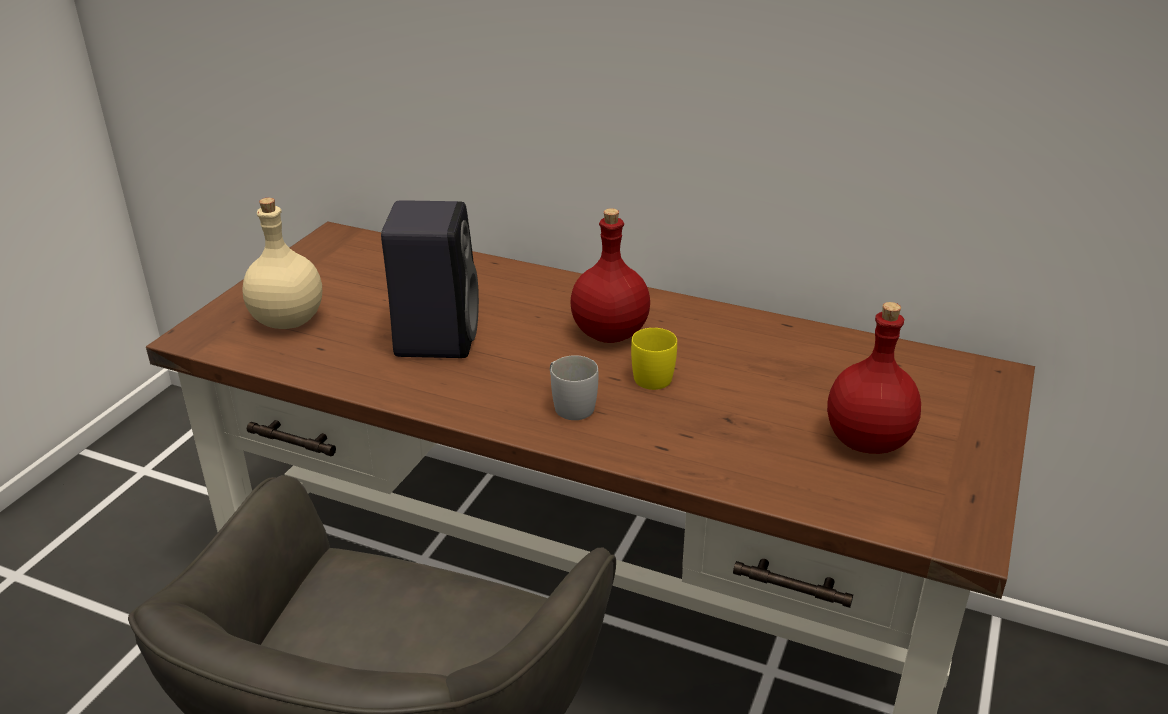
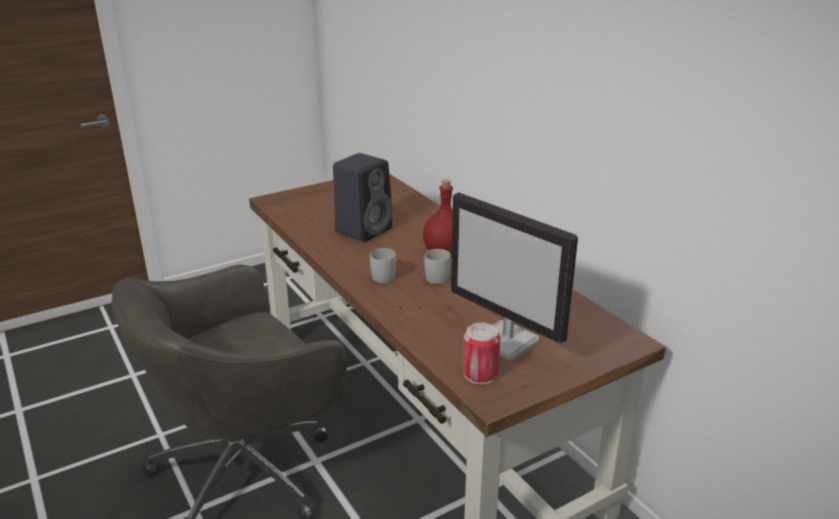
camera: 35 degrees right, 5 degrees down
(287, 321) = (312, 205): beige bottle -> none
(648, 375) = (437, 276): yellow mug -> white mug
(868, 440) = (507, 342): red bottle -> monitor
(901, 505) = (480, 373): none -> can

